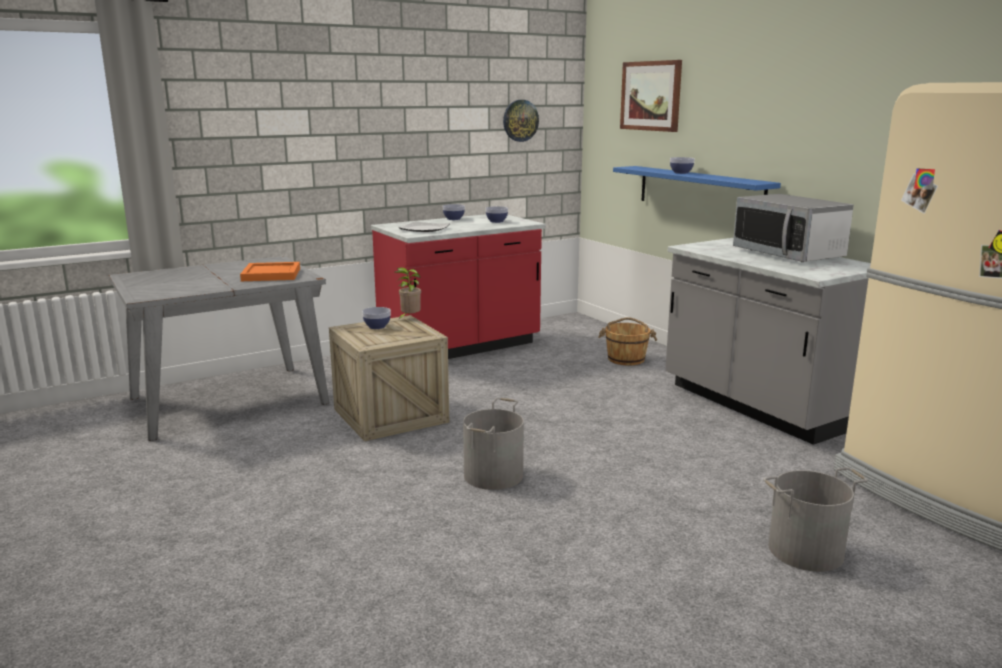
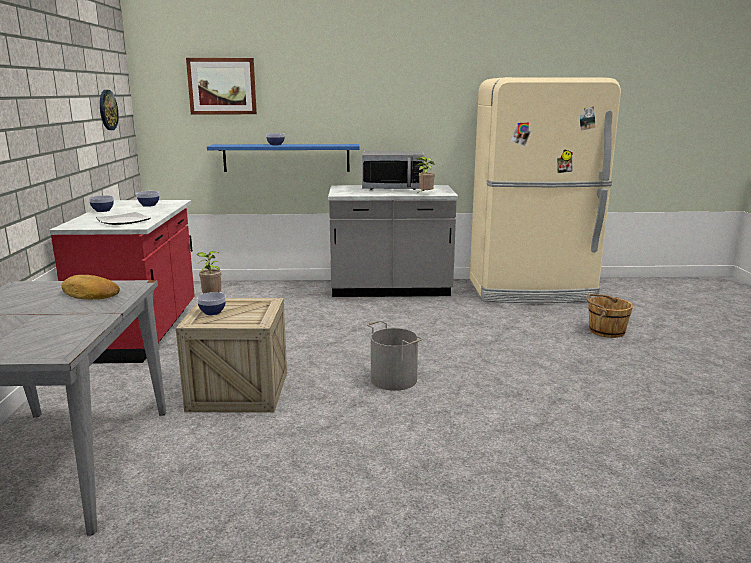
camera: 60 degrees left, 0 degrees up
(270, 275) = (90, 294): orange tray -> bread
(626, 359) = (270, 295): brown bucket -> brown bucket (606, 331)
(781, 269) = (425, 194): none -> potted plant
(806, 551) = (553, 332): grey bucket -> none

